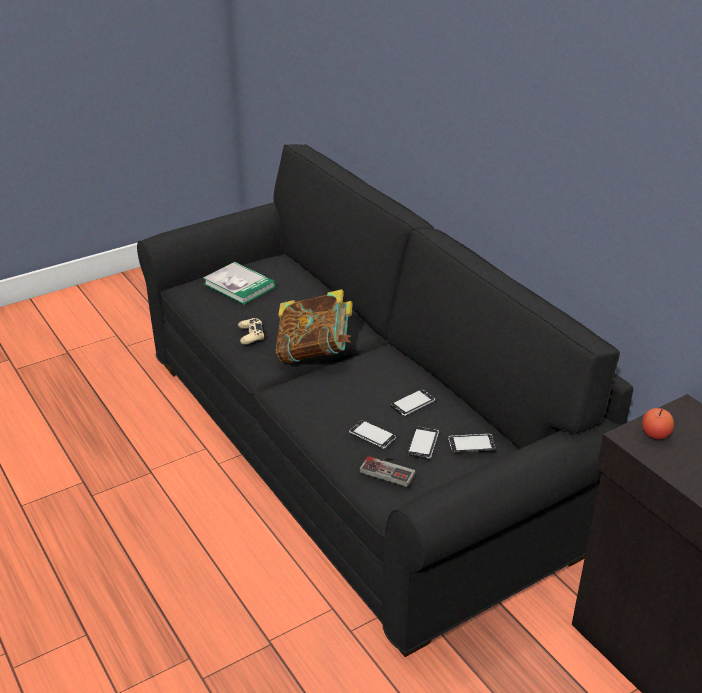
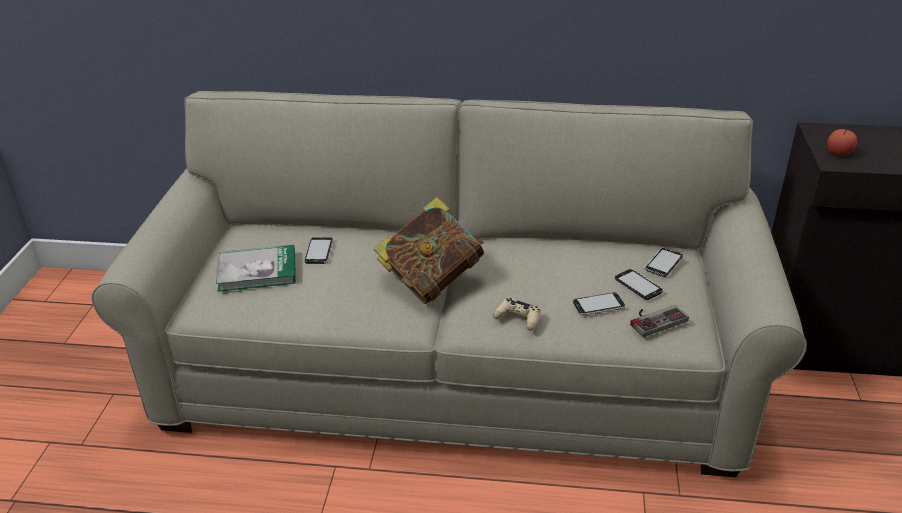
camera: 50 degrees left, 0 degrees up
(251, 335) = (354, 302): beige game controller -> beige game controller (518, 318)
(353, 449) = (454, 369): black sofa -> beige sofa
(413, 404) = (577, 264): phone -> phone (319, 251)

